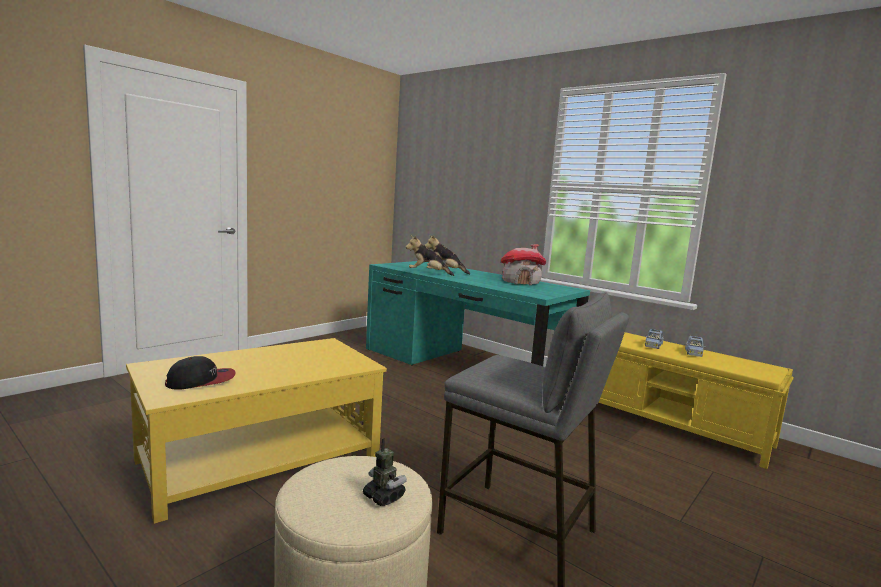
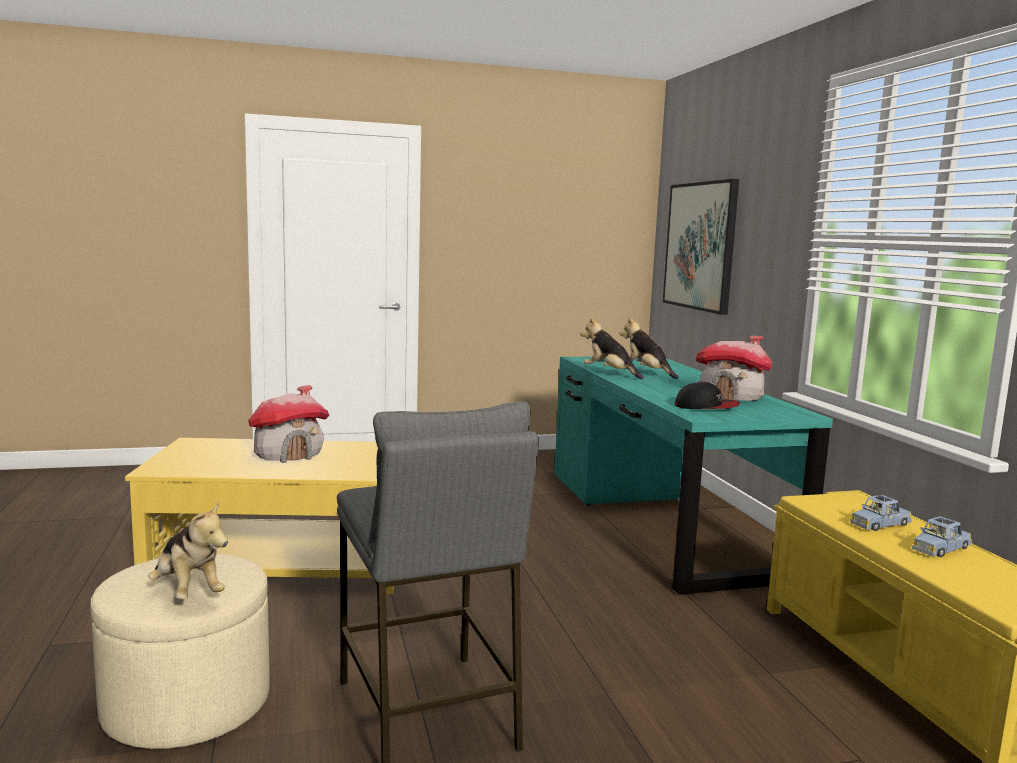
camera: 35 degrees right, 0 degrees up
(201, 381) = (205, 461): cap -> cap (706, 407)
(264, 361) = (289, 454): none -> toy house
(383, 497) = (187, 592): toy robot -> plush toy
(444, 188) = (700, 246): none -> picture

